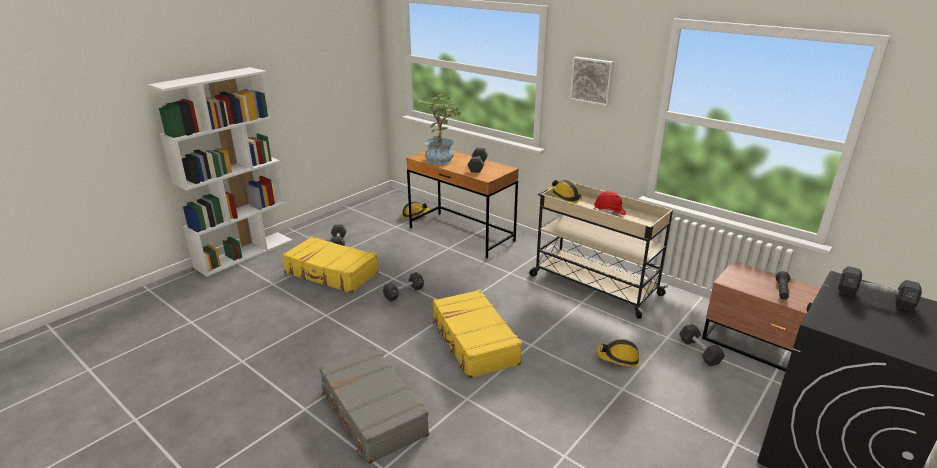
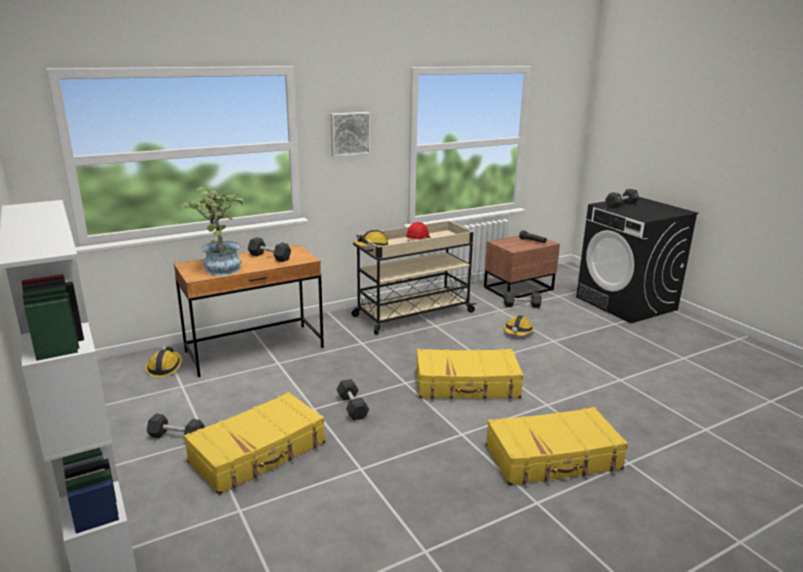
camera: 70 degrees left, 5 degrees down
(372, 412) = (553, 458): grey suitcase -> yellow suitcase

